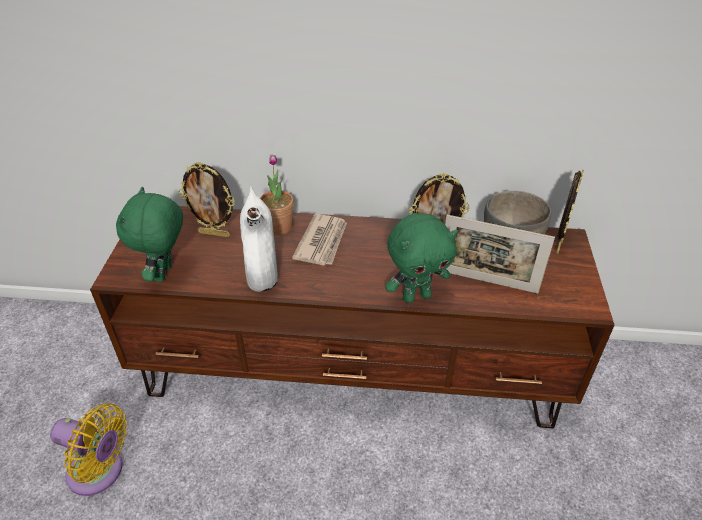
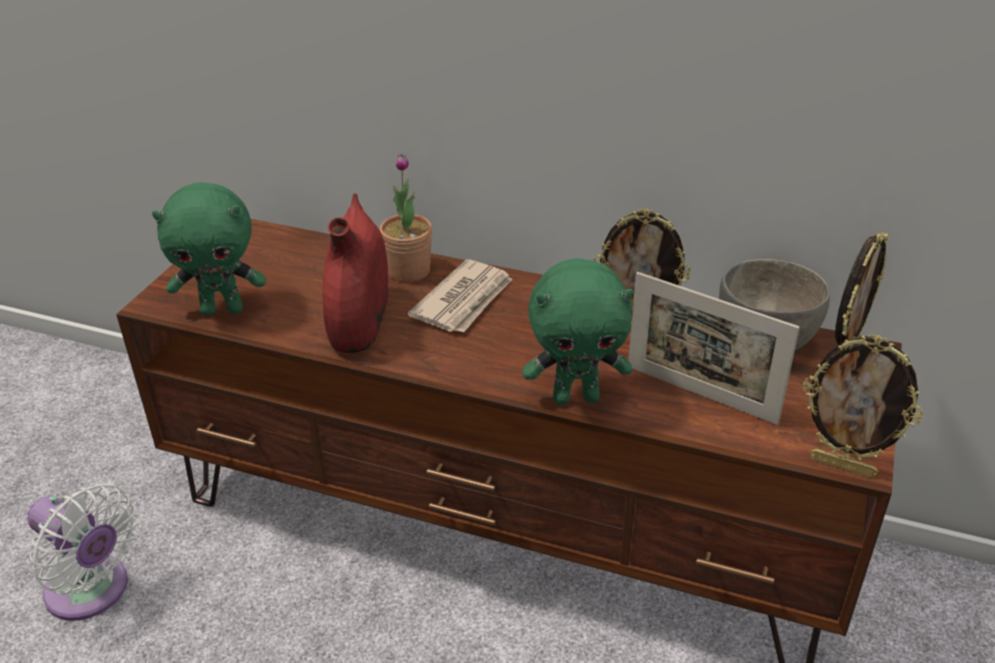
camera: 15 degrees right, 5 degrees down
(100, 472) = (92, 592): yellow fan -> white fan
(165, 274) = (223, 309): green plush toy -> green plush toy turned 120 degrees counterclockwise
(214, 233) = (313, 267): picture frame -> picture frame (843, 466)
(261, 268) = (360, 322): white vase -> red vase

